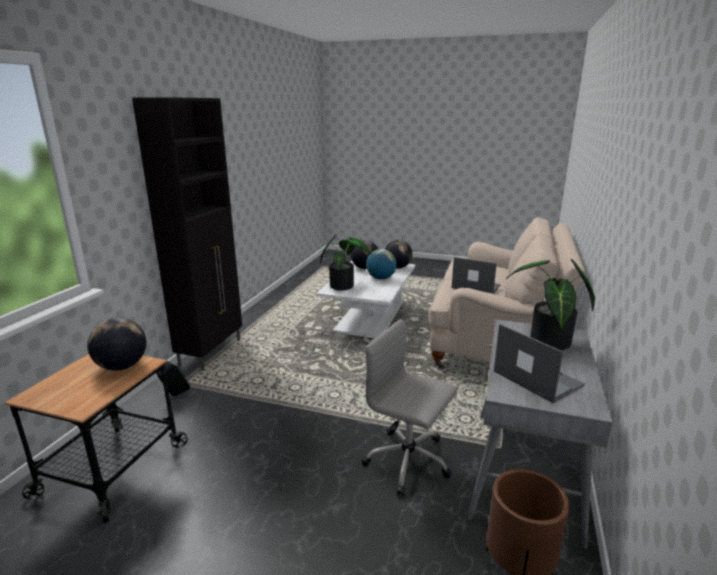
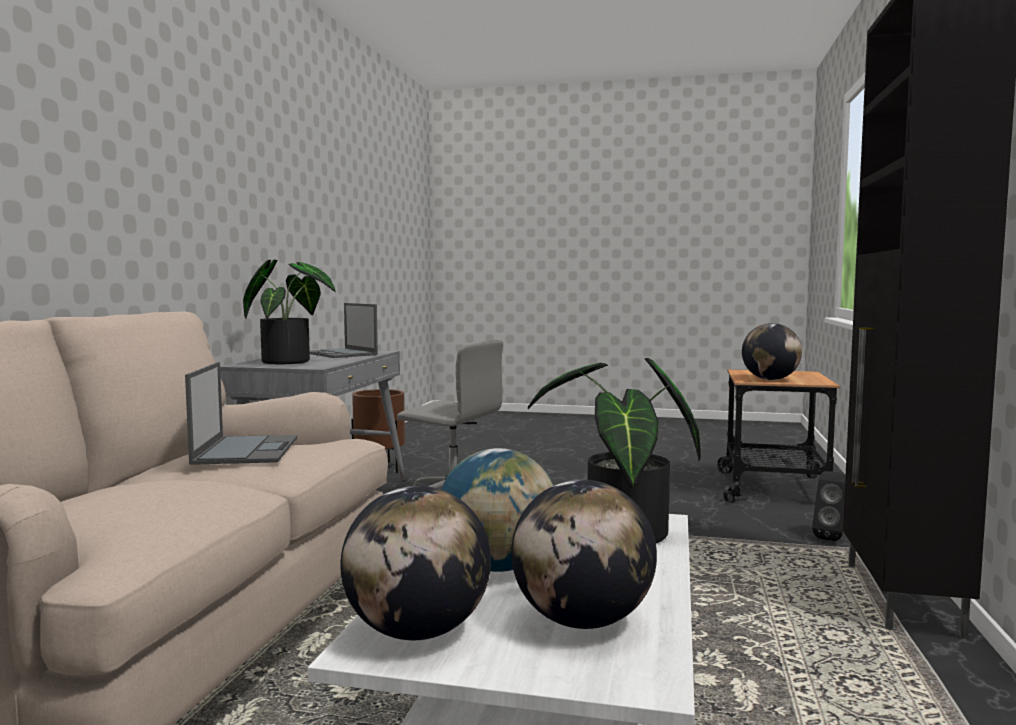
camera: 175 degrees right, 15 degrees down
(475, 286) = (246, 450): laptop -> laptop turned 120 degrees counterclockwise

